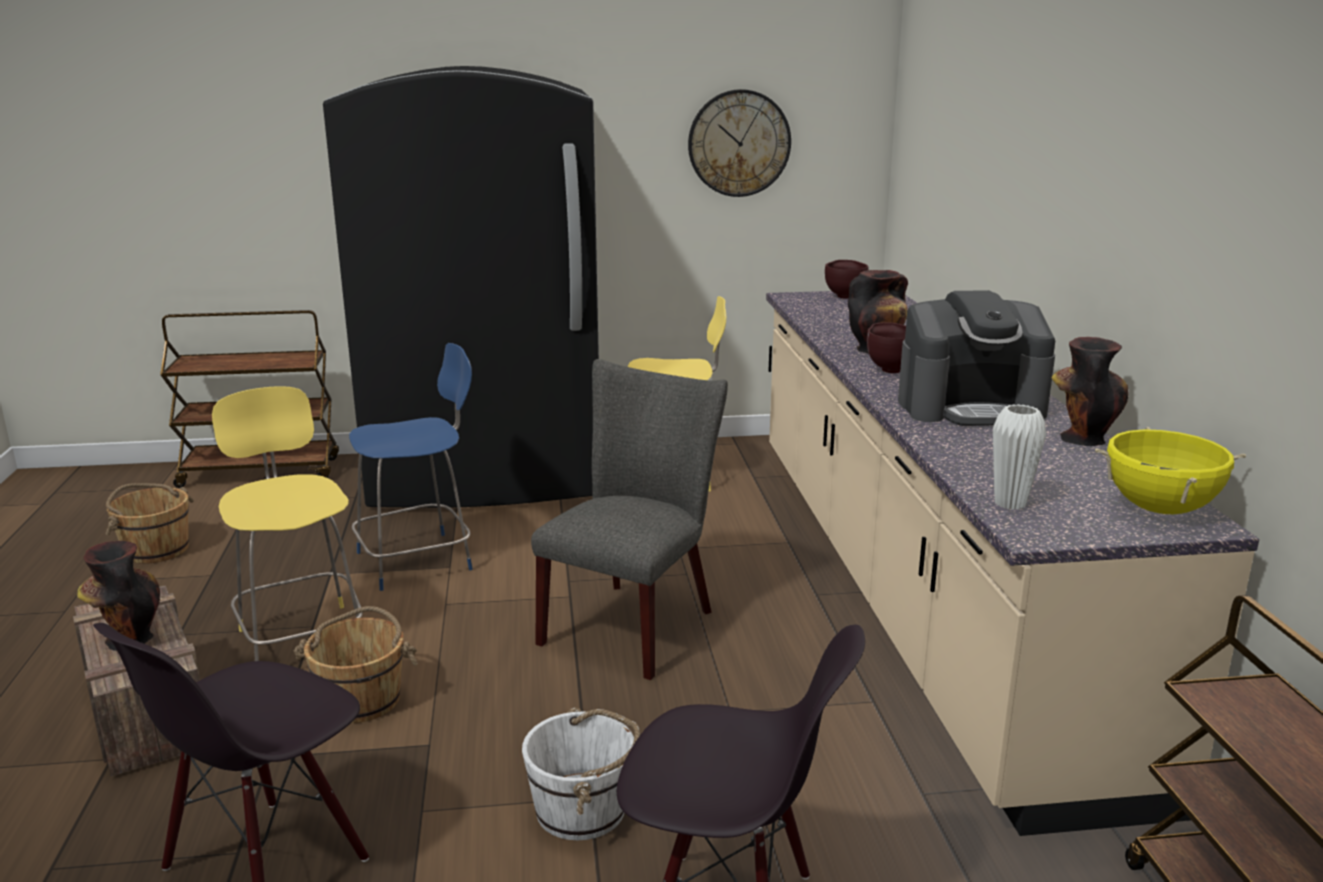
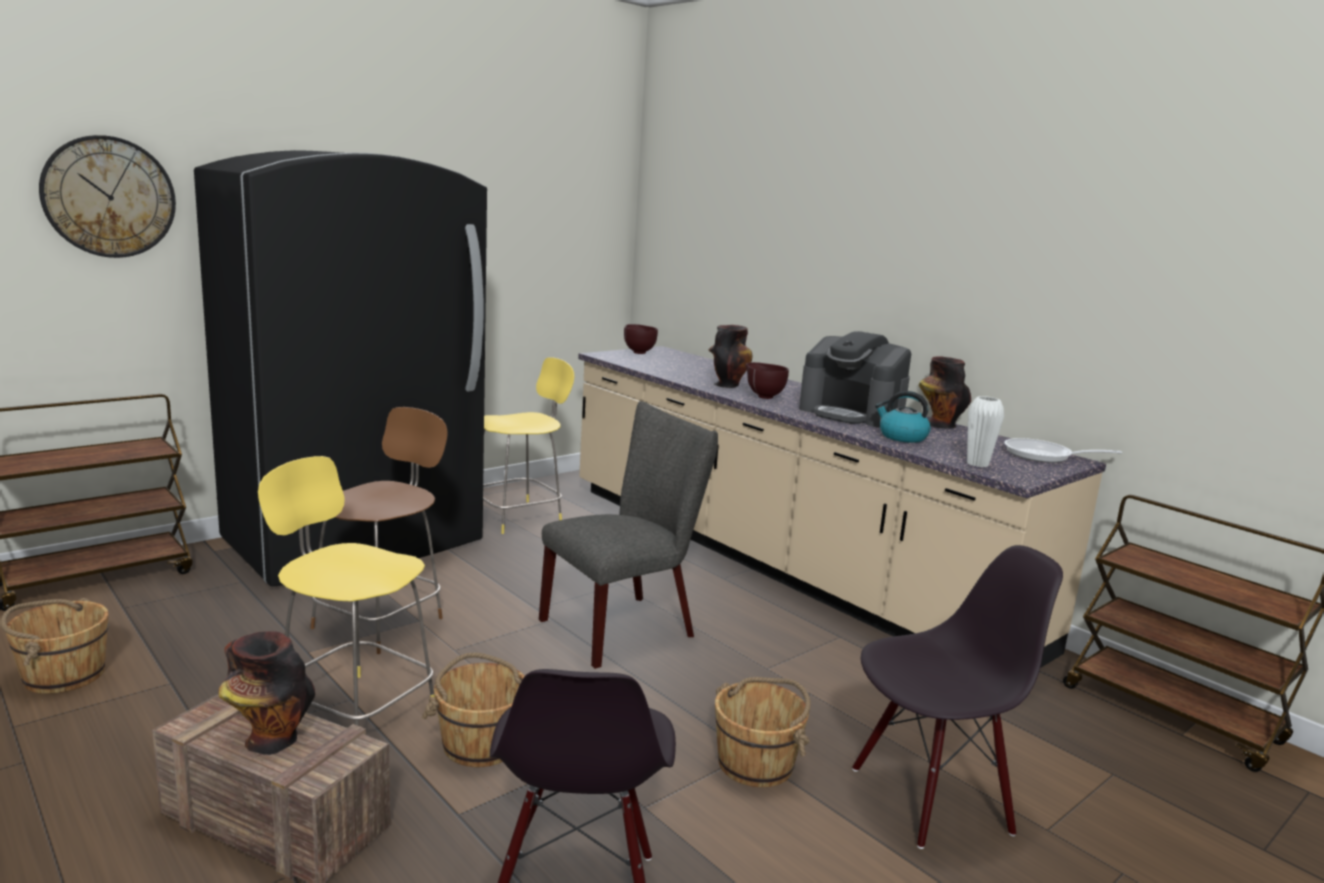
camera: 35 degrees left, 5 degrees down
(418, 560) = (381, 621): blue stool -> brown stool
(583, 810) = (756, 763): white bucket -> brown bucket
(634, 622) = (626, 626): grey chair -> grey chair turned 60 degrees clockwise
(739, 143) = (534, 232): wall clock -> wall clock (109, 197)
(970, 407) = (852, 414): coffee machine -> coffee machine turned 75 degrees clockwise
(975, 448) = (902, 437): none -> kettle
(1159, 509) = (1044, 456): yellow cooking pot -> frying pan

